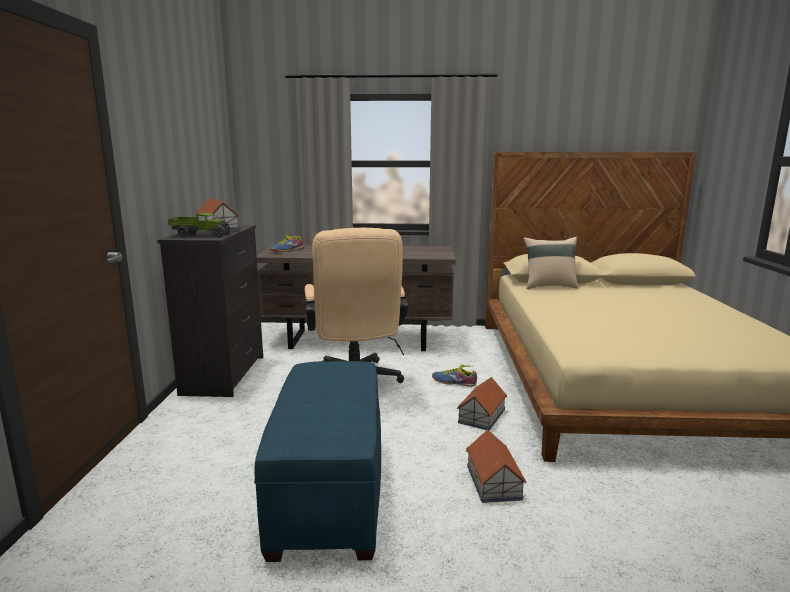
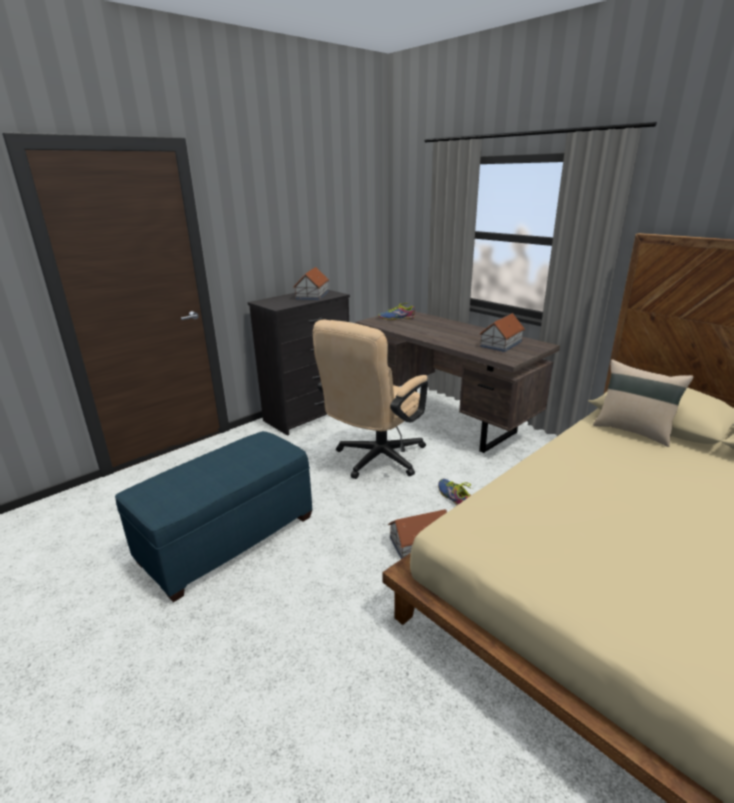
camera: 45 degrees right, 10 degrees up
(200, 235) = (281, 301): toy truck -> none
(493, 482) = (325, 606): toy house -> toy house (500, 344)

